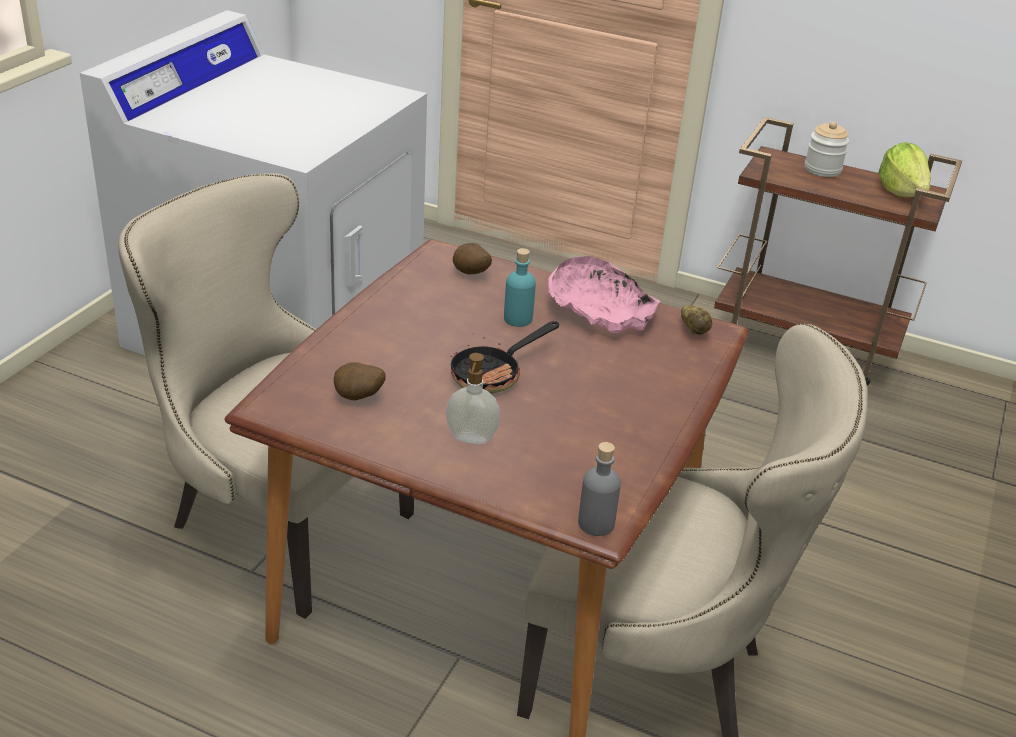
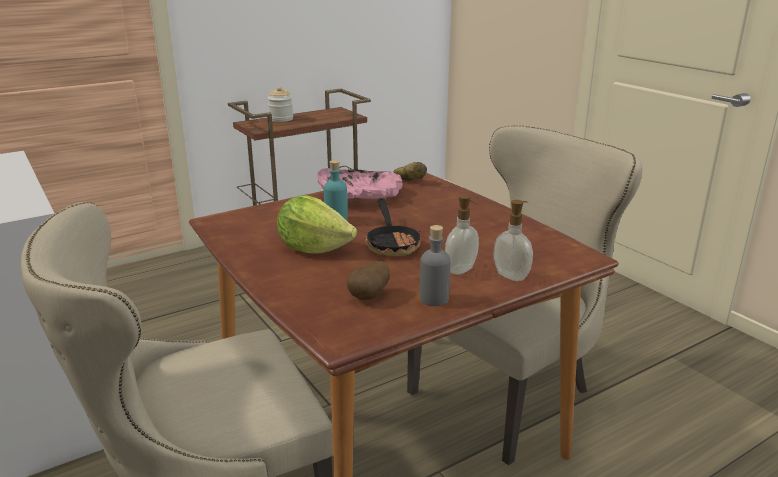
camera: 55 degrees left, 10 degrees down
(470, 274) = (260, 218): potato -> none
(490, 478) = (511, 276): none -> soap dispenser
(596, 523) = (582, 257): grey bottle -> grey bottle (434, 299)
(901, 192) = (329, 114): lettuce -> lettuce (313, 248)

